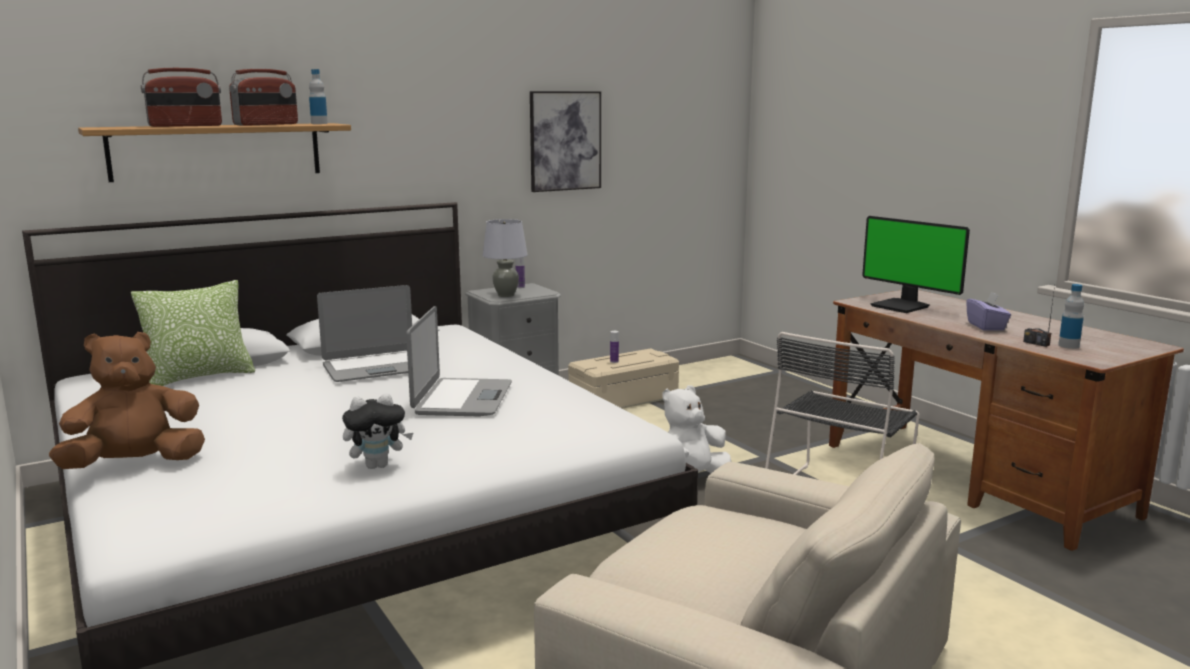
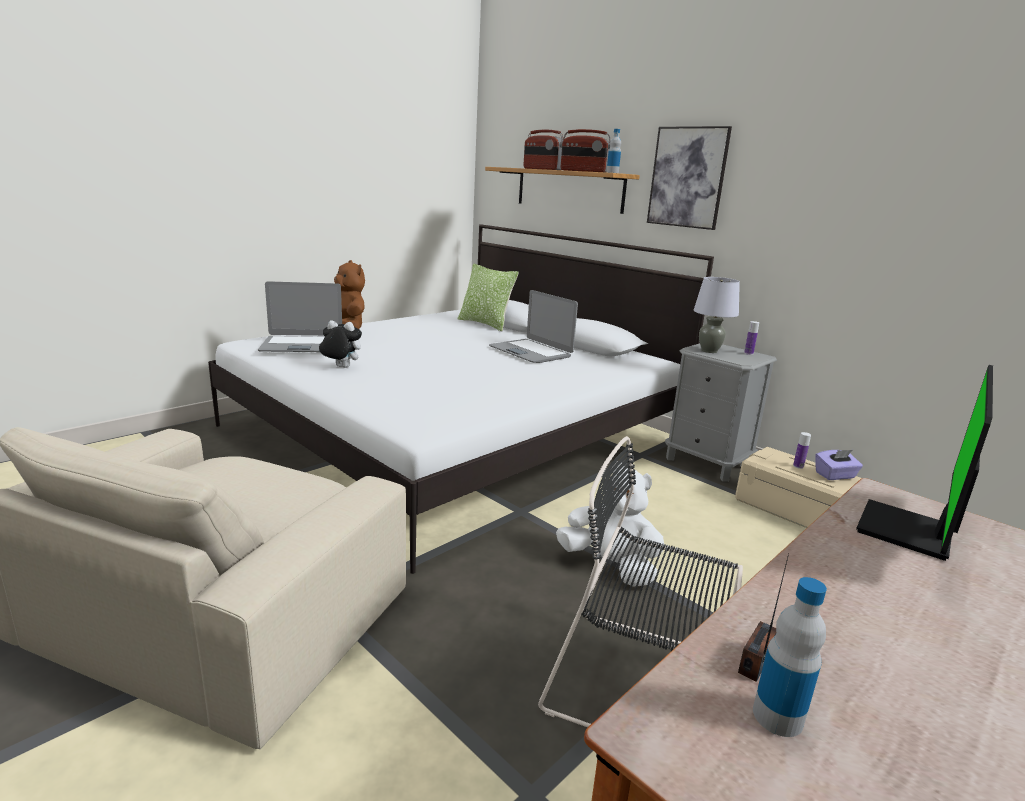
camera: 75 degrees right, 5 degrees up
(378, 465) = (340, 367): plush toy -> plush toy turned 135 degrees clockwise
(462, 399) = (474, 376): laptop -> laptop (302, 346)
(565, 141) = (862, 212): picture -> picture (687, 177)
(986, 326) = (851, 613): purple tissue box -> purple tissue box (835, 475)

